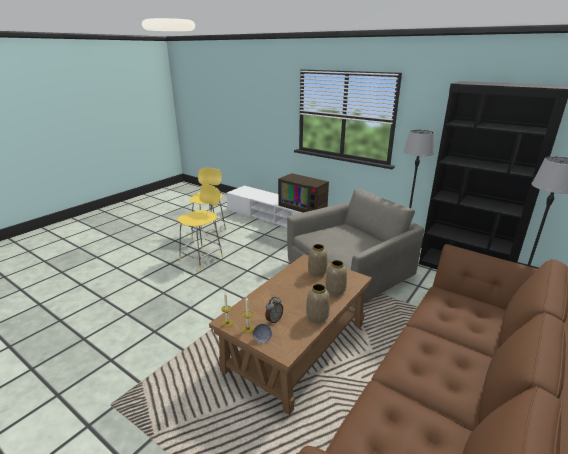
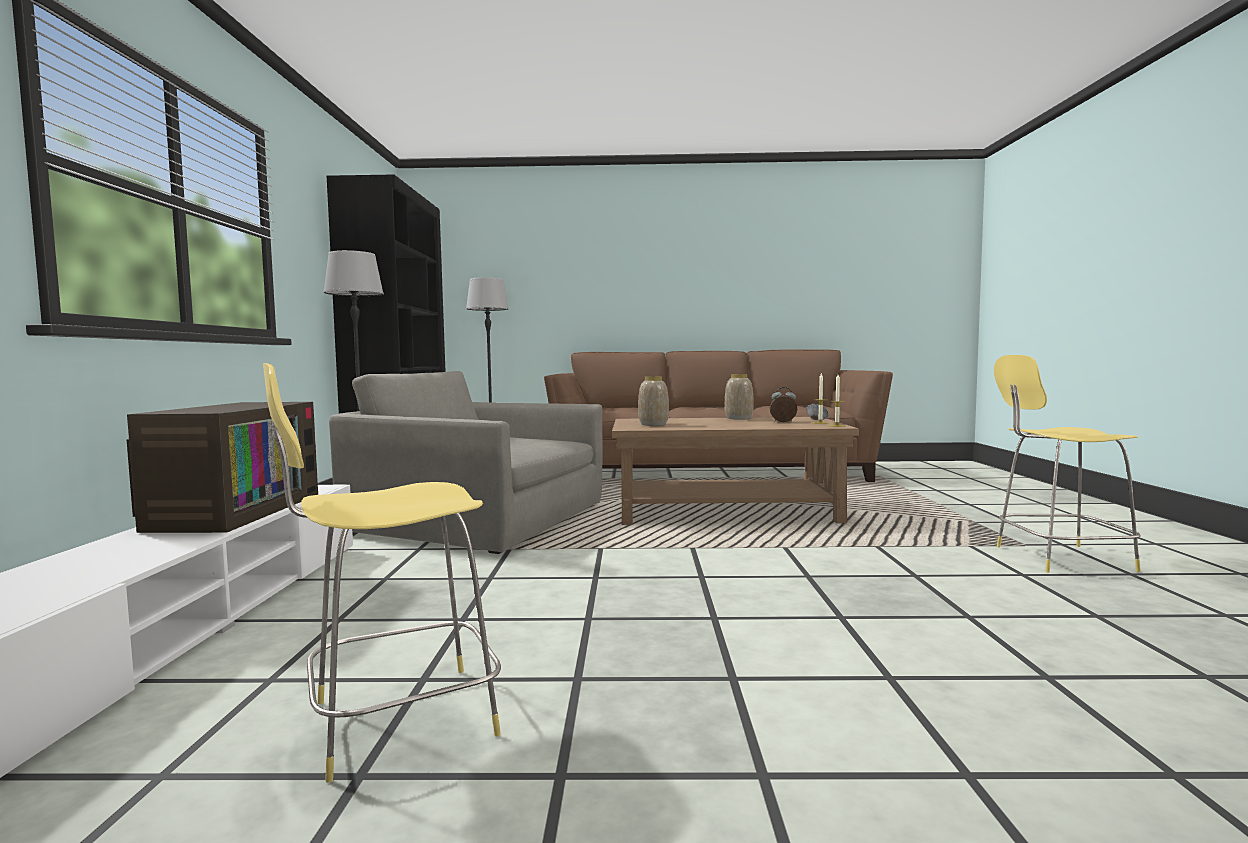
camera: 125 degrees left, 20 degrees down
(202, 257) = (615, 645): yellow stool -> yellow stool (1058, 558)
(335, 290) = (676, 420): vase -> none

